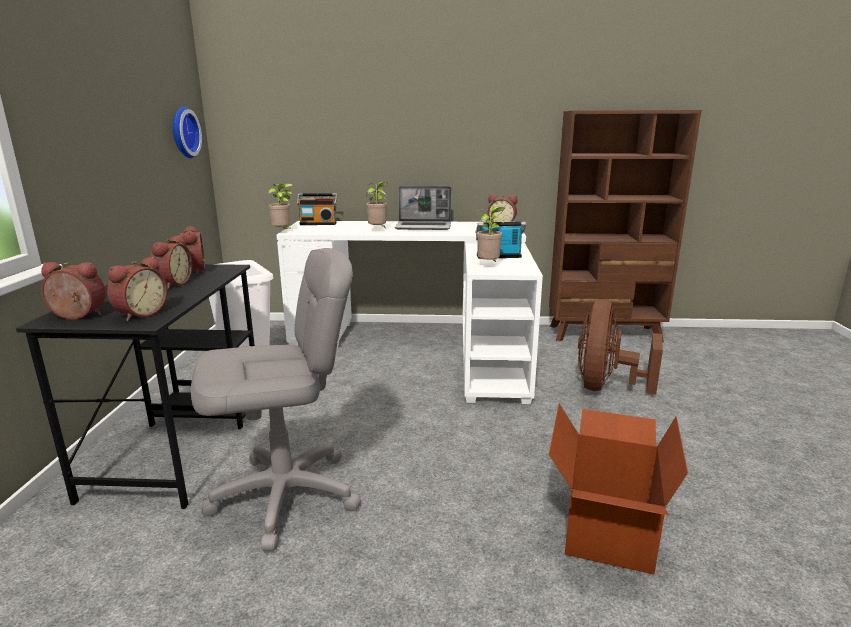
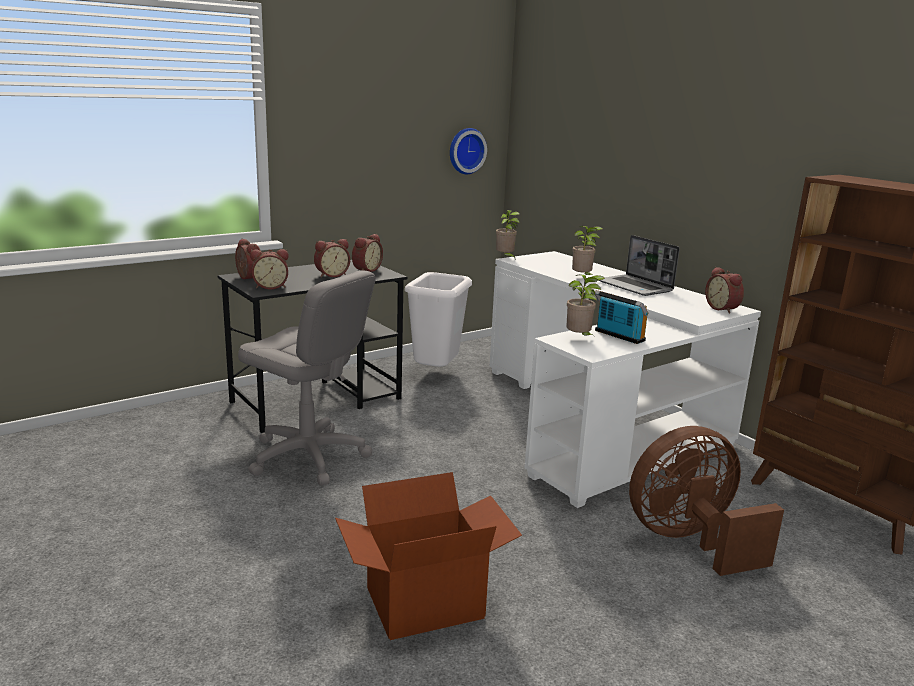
camera: 50 degrees right, 0 degrees up
(318, 223) = (558, 258): radio -> none

